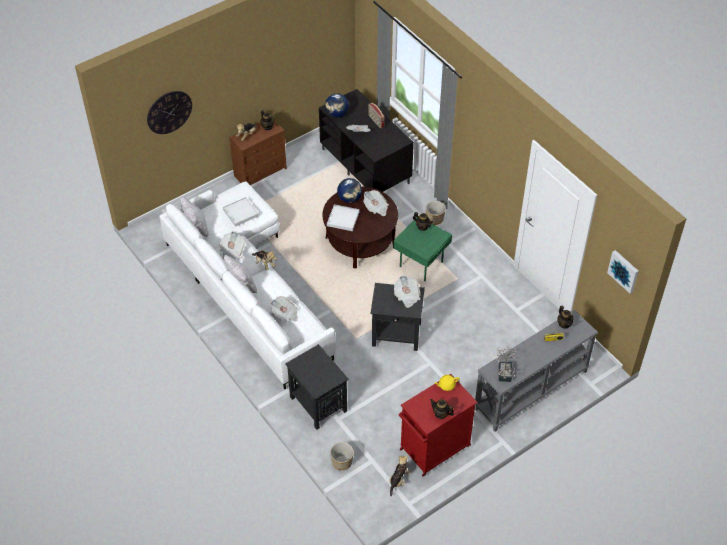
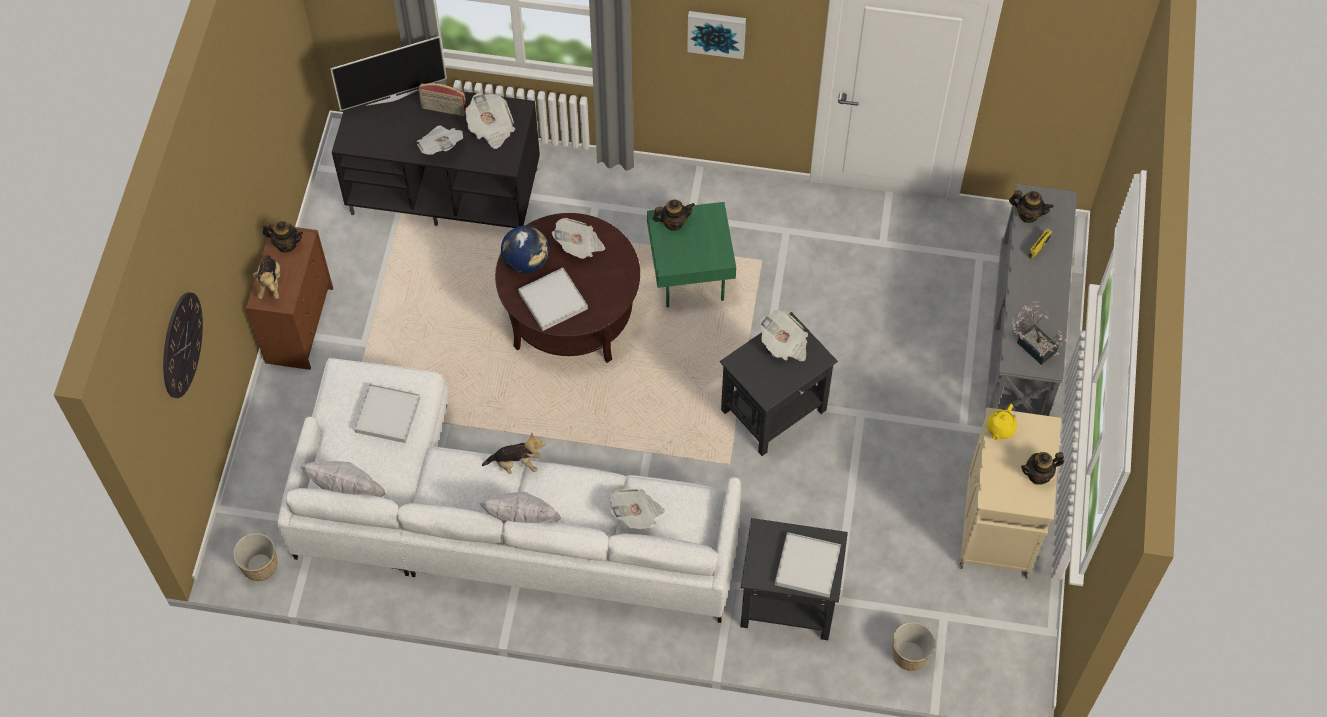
camera: 45 degrees left, 10 degrees up
(232, 251) = (448, 486): newspaper -> newspaper (491, 128)
(318, 377) = (807, 566): none -> white tray
(337, 114) = (372, 142): globe -> none
(363, 104) = (393, 96): none -> television
(398, 480) = (1004, 611): plush toy -> none
(433, 448) = (997, 528): red cabinet -> beige cabinet
(435, 219) = (632, 195): planter -> planter (260, 565)
(624, 271) = (1083, 79): picture -> picture (716, 32)

